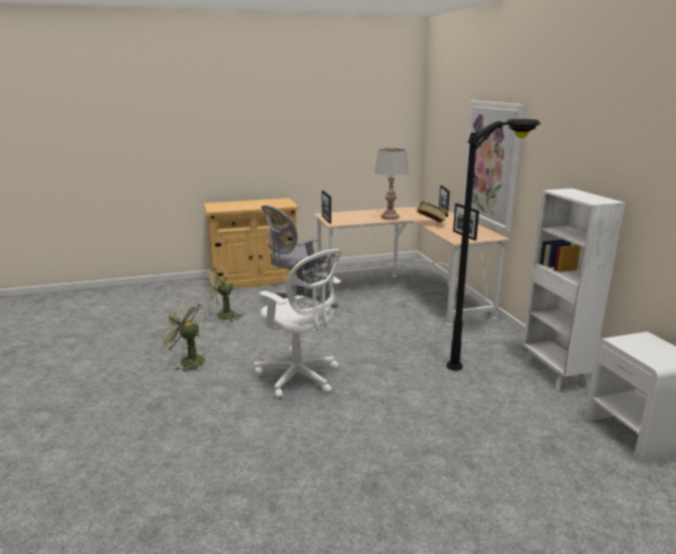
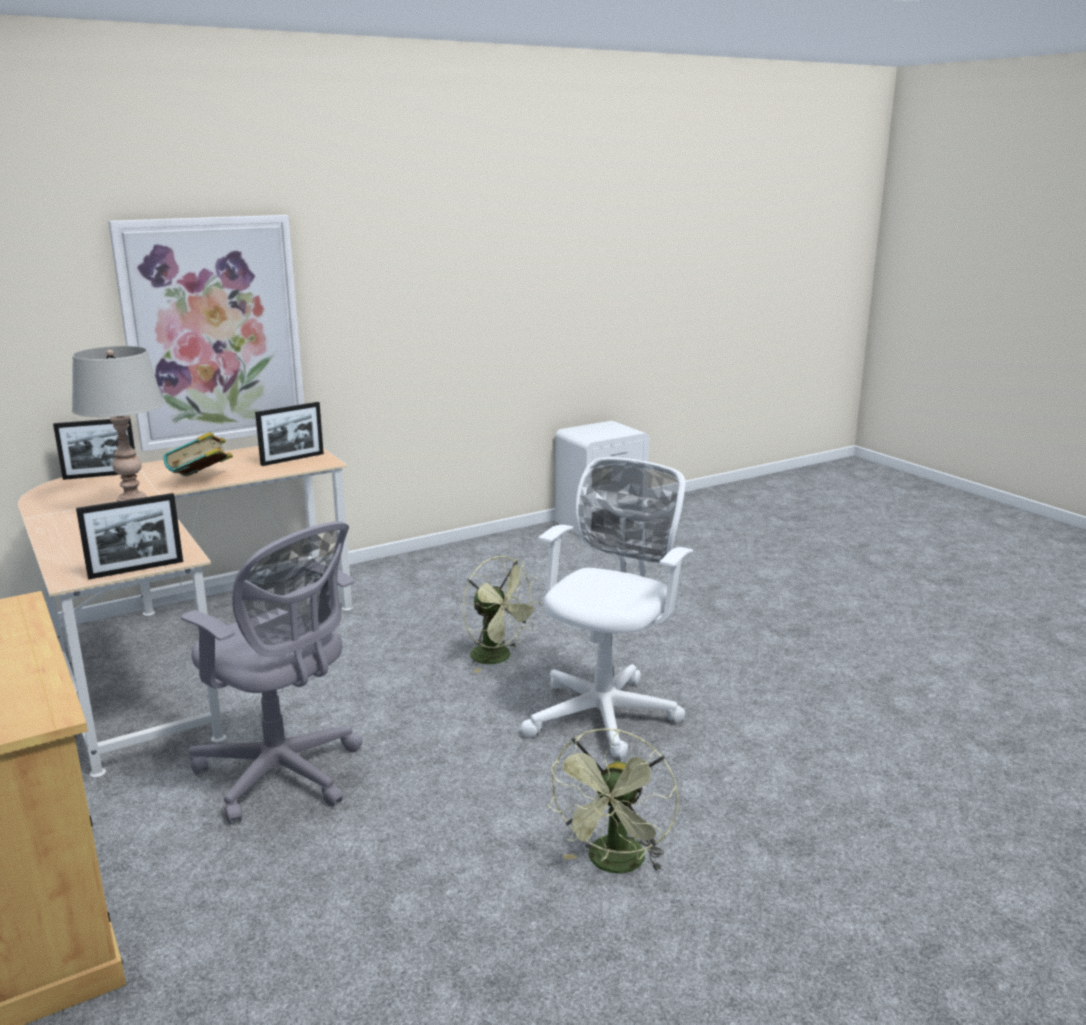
camera: 105 degrees left, 0 degrees up
(222, 317) = (354, 889): green fan -> green fan (498, 658)
(485, 352) = (448, 581): black floor lamp -> none
(554, 374) = (492, 547): white bookcase -> none

